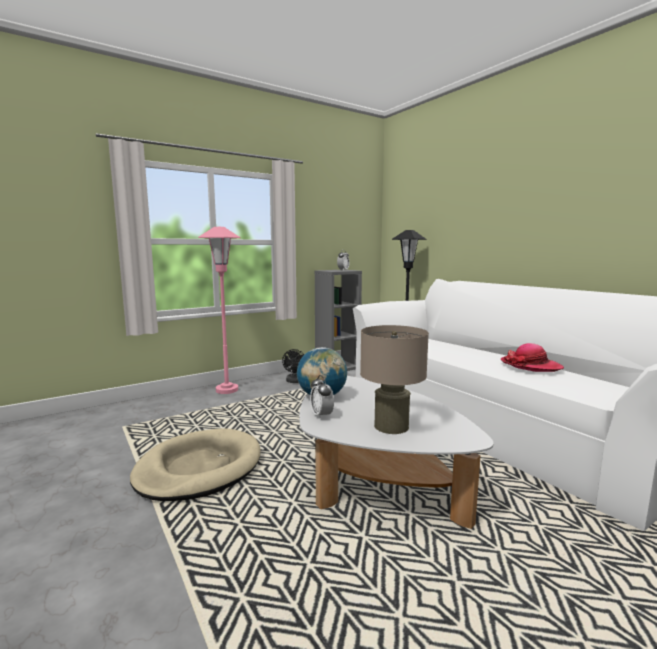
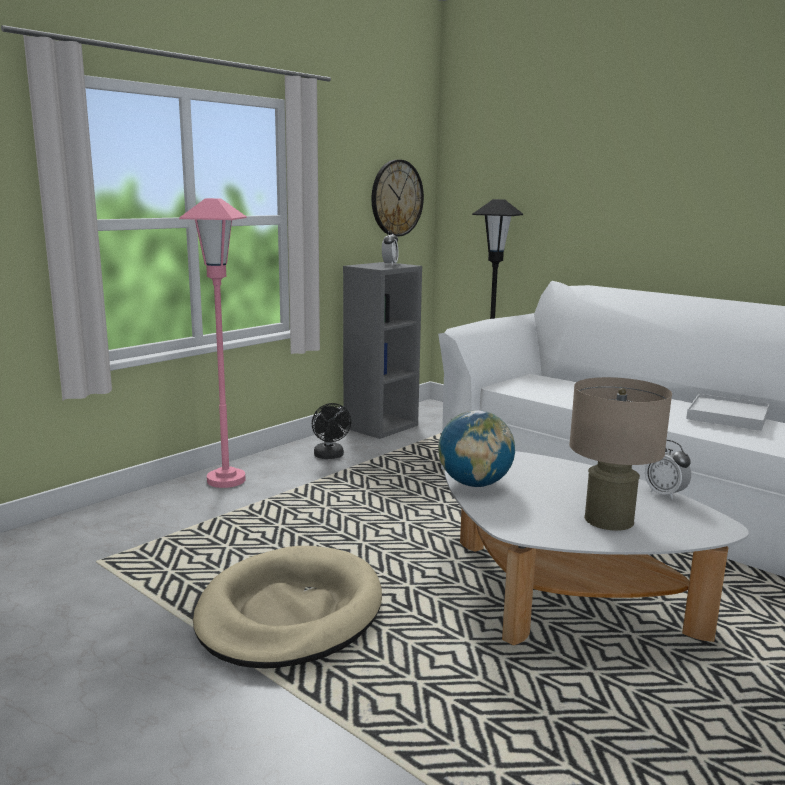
camera: 15 degrees left, 5 degrees up
(321, 415) = (503, 513): alarm clock -> alarm clock (665, 494)
(353, 232) = (396, 198): none -> wall clock
(530, 366) = (728, 416): hat -> white tray

